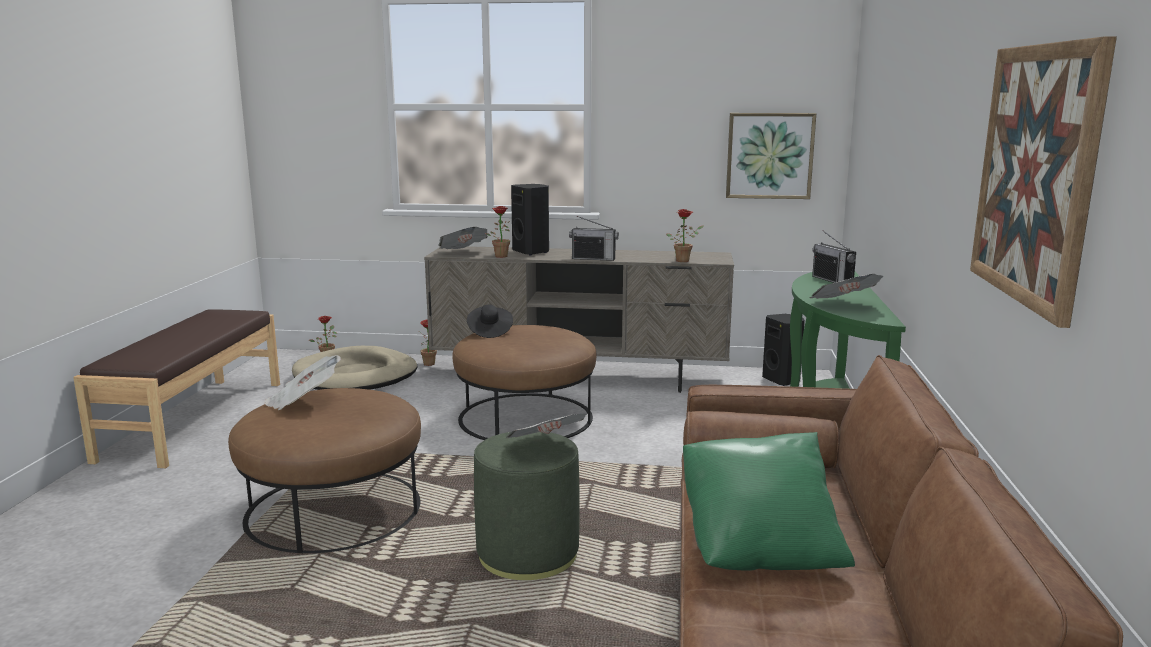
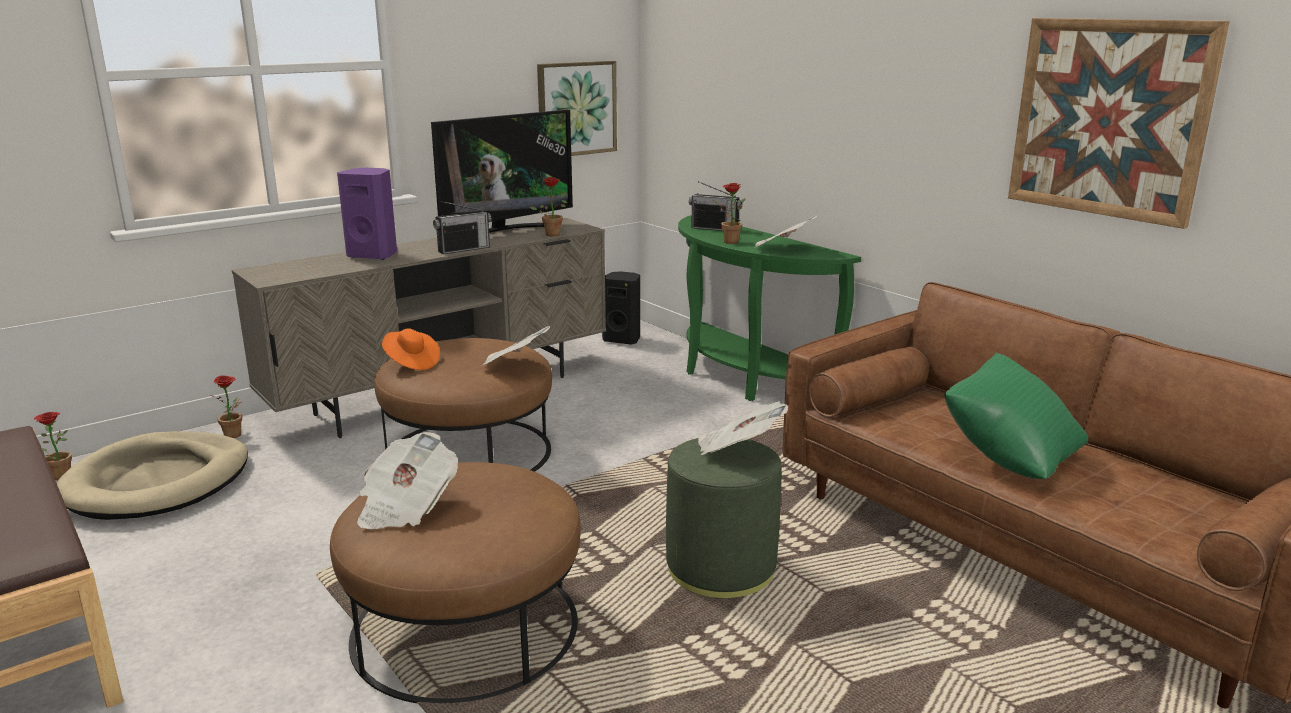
camera: 45 degrees left, 5 degrees up
(463, 253) = (294, 273): newspaper -> newspaper (515, 364)
(489, 332) = (411, 363): black hat -> orange hat
(500, 256) = (351, 267): potted plant -> potted plant (727, 241)
(532, 252) = (374, 255): black speaker -> purple speaker
(654, 254) = (506, 232): none -> television

